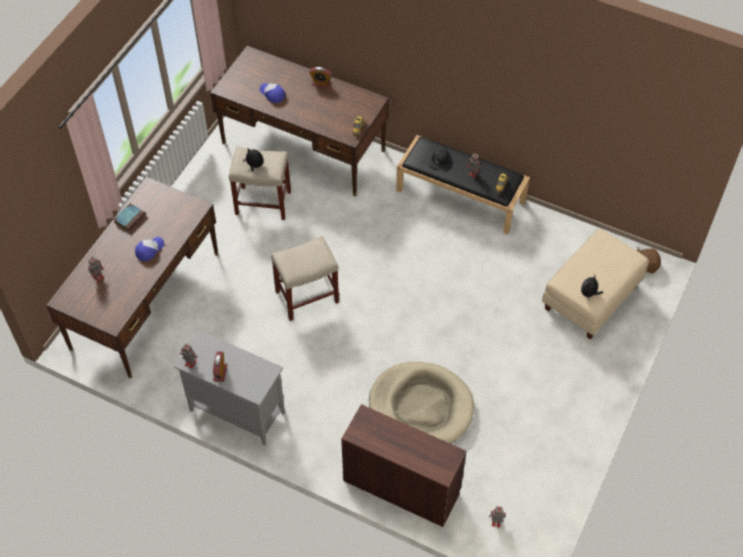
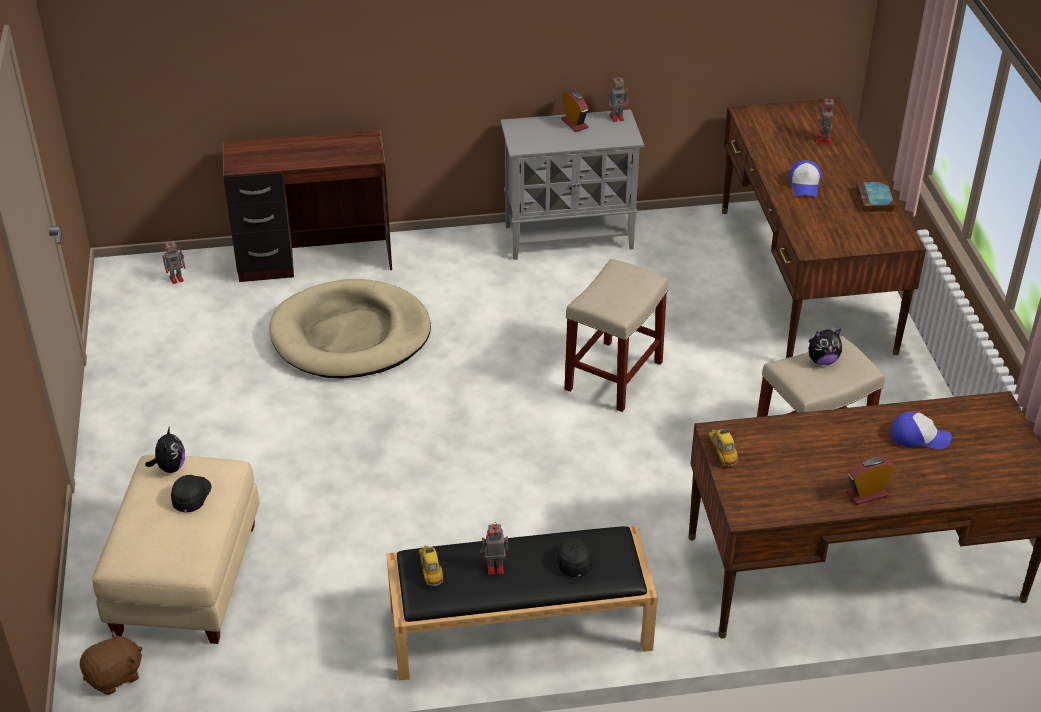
camera: 145 degrees right, 15 degrees down
(587, 271) = (190, 495): none -> black cap

